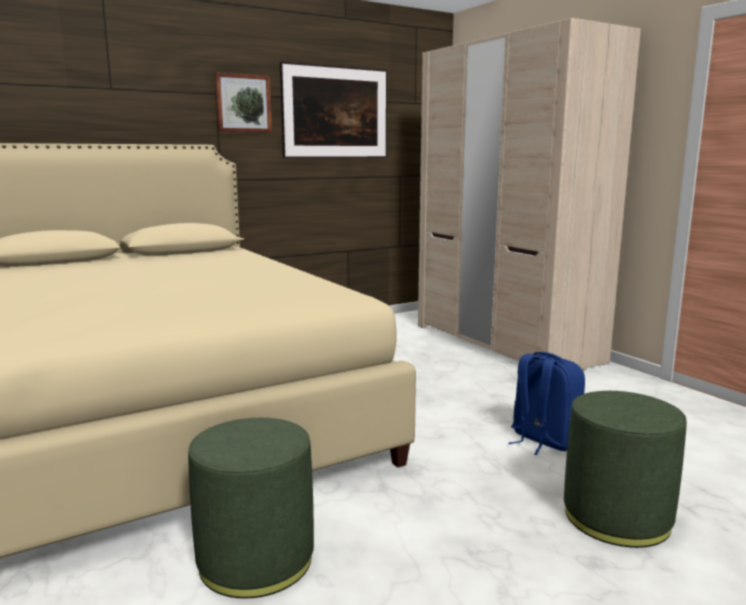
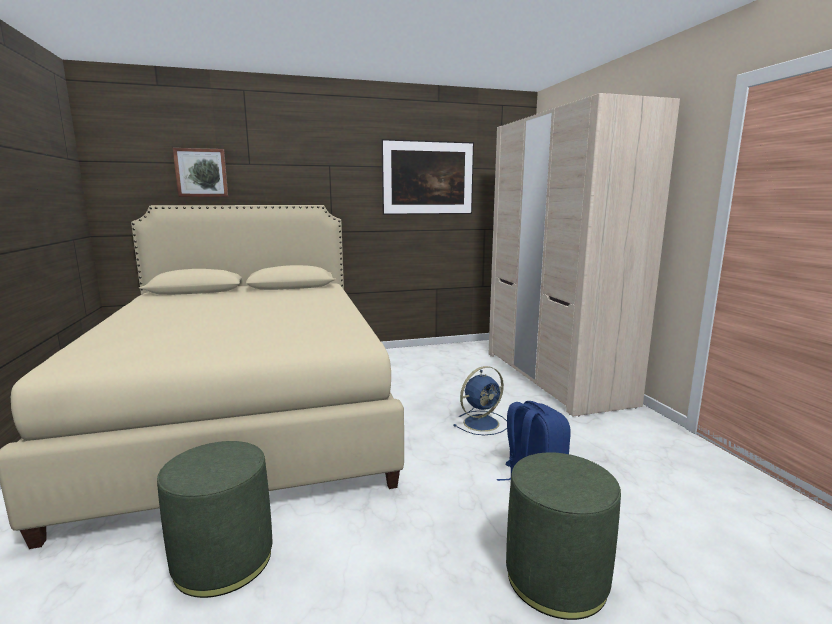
camera: 15 degrees right, 0 degrees up
(243, 103) = (350, 172): picture -> picture (201, 173)
(456, 394) = (482, 423): none -> blue fan

